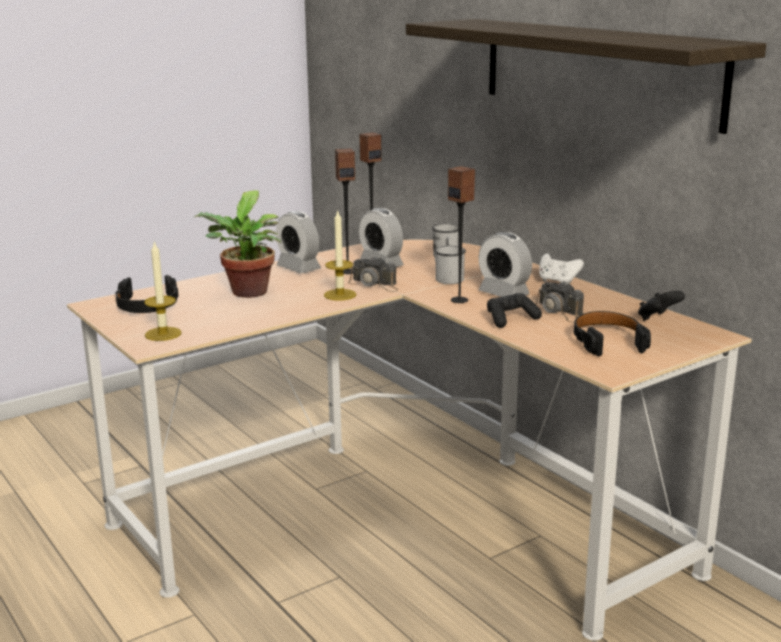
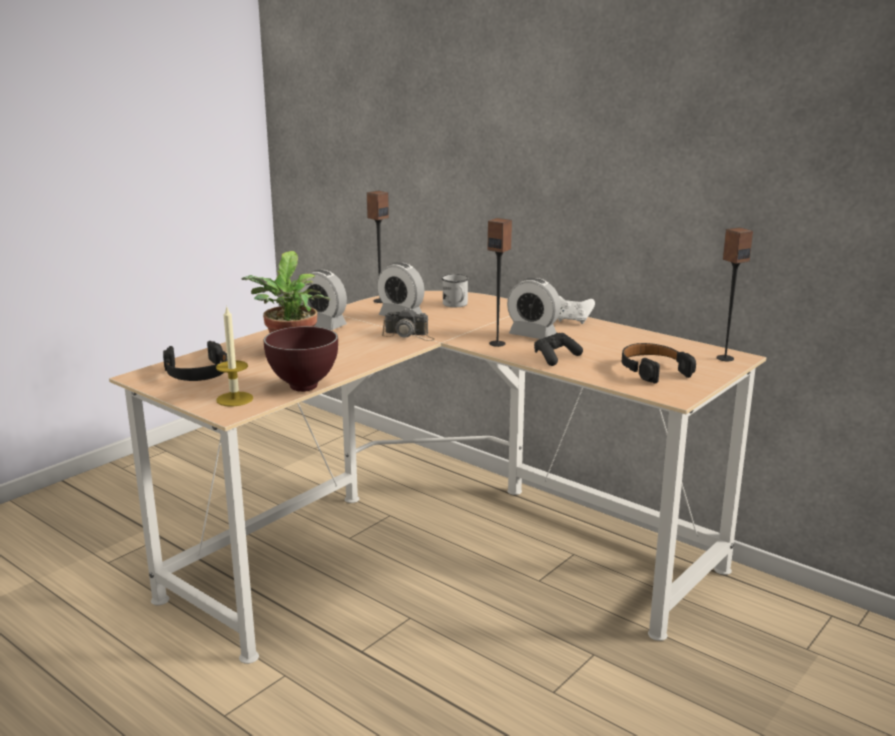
camera: 15 degrees left, 0 degrees up
(234, 329) = (304, 388): none -> brown bowl
(340, 295) = (383, 347): candle -> none
(347, 271) = (374, 325): speaker -> speaker (724, 358)
(446, 278) = (471, 325): white mug -> none
(559, 312) = (593, 347): camera -> none
(597, 70) = (601, 126): shelf -> none
(657, 319) = (679, 347): black game controller -> none

